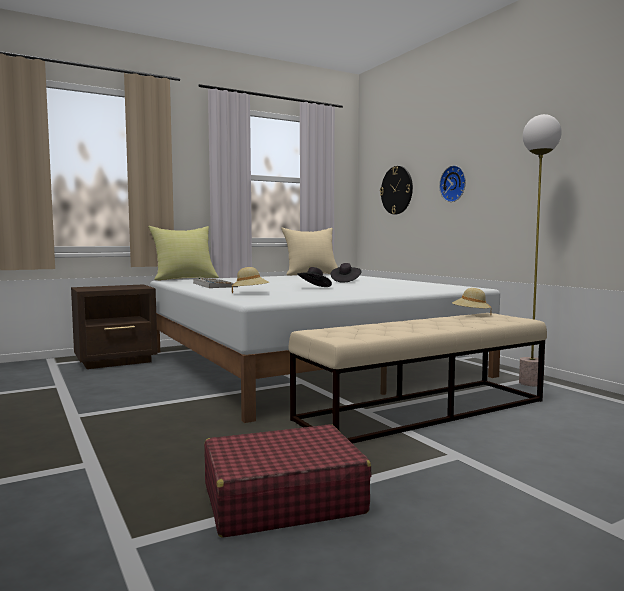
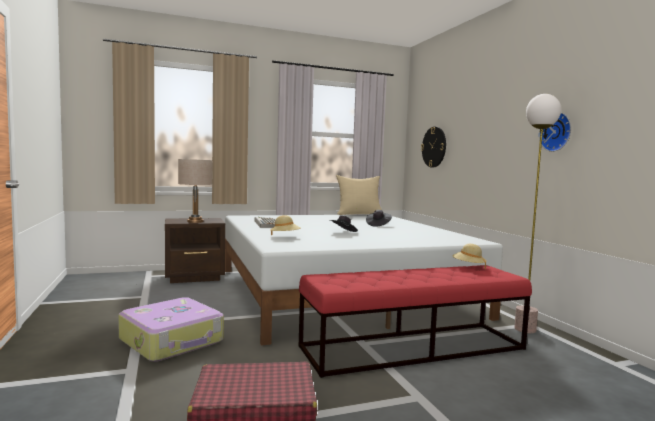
camera: 10 degrees right, 0 degrees up
(115, 288) = (195, 221): none -> beige table lamp
(128, 428) = (173, 341): none -> suitcase
(184, 279) = (253, 214): yellow pillow -> none
(423, 410) = (414, 347): beige bench -> red bench
(454, 184) = (478, 146): wall clock -> wall clock (557, 132)

